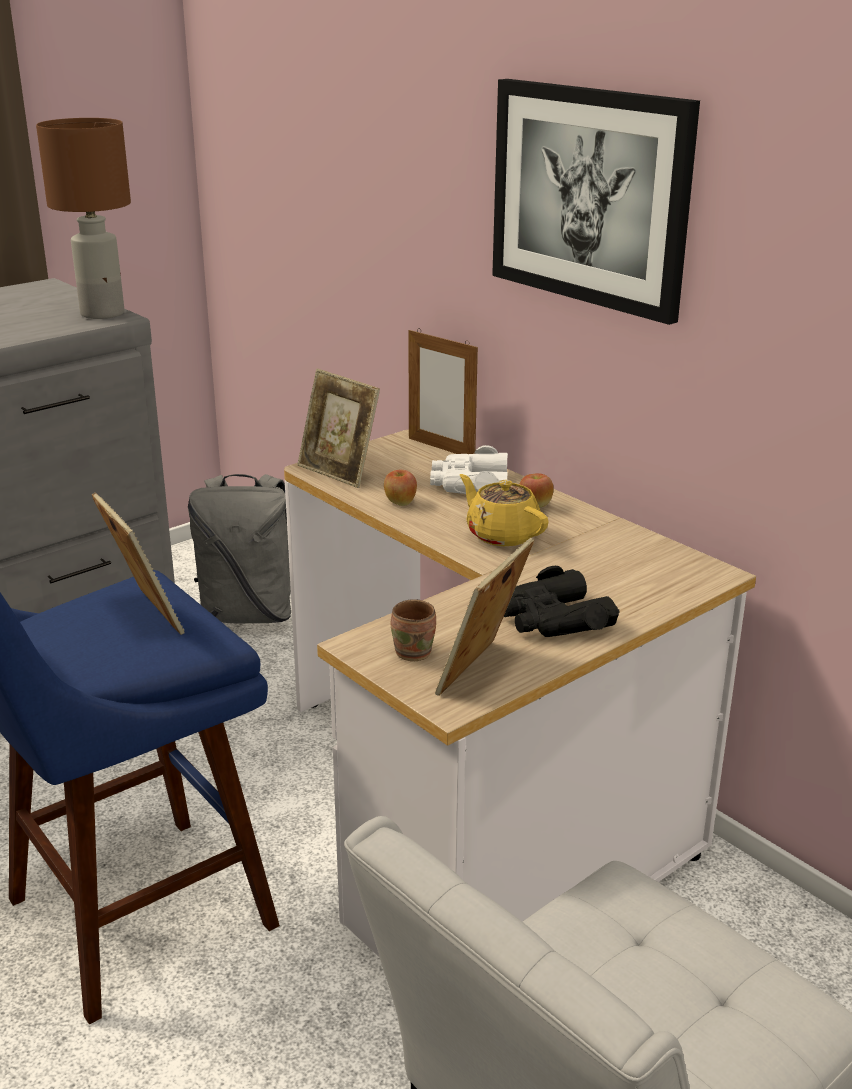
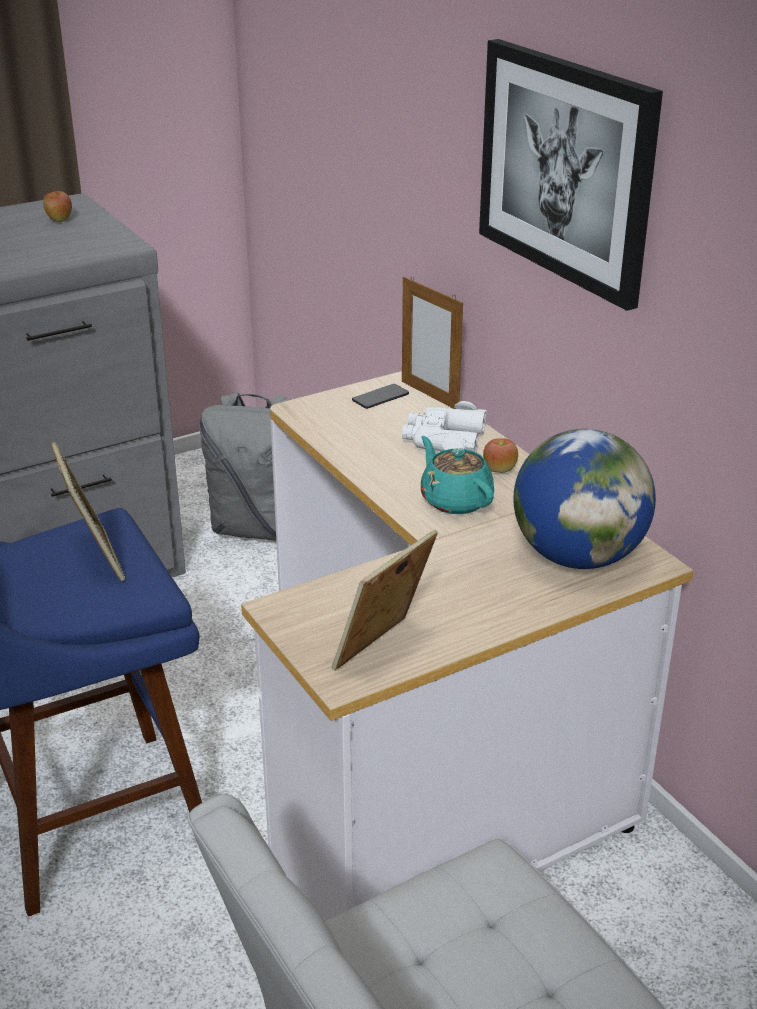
camera: 10 degrees right, 5 degrees up
(102, 313) = (114, 240): brown table lamp -> none
(339, 472) = (320, 416): picture frame -> none
(393, 453) = (380, 397): none -> phone
(400, 503) = (368, 455): apple -> apple (59, 220)
(416, 652) = (329, 622): brown mug -> none
(502, 534) = (455, 500): yellow teapot -> turquoise teapot
(553, 619) = (472, 600): black binoculars -> none
(641, 573) = (577, 557): none -> globe

